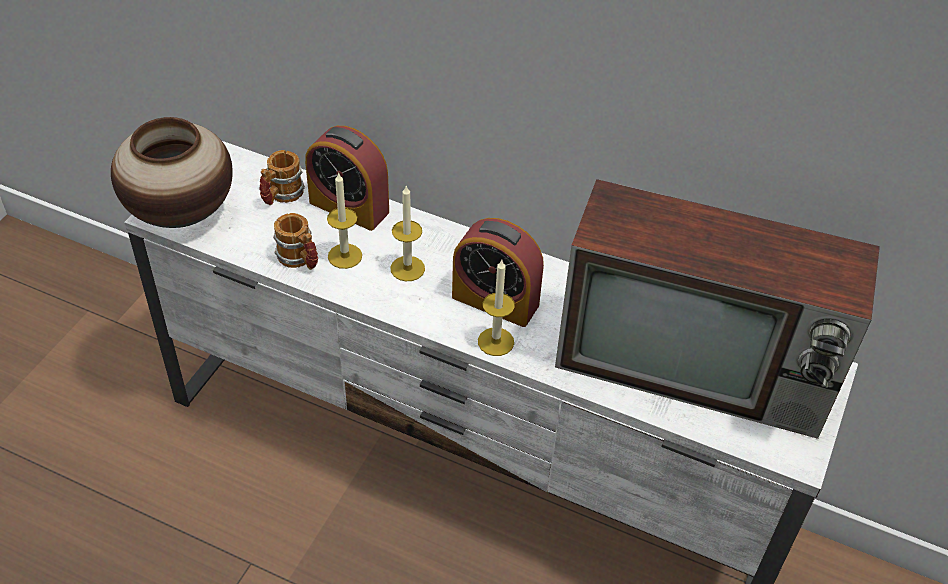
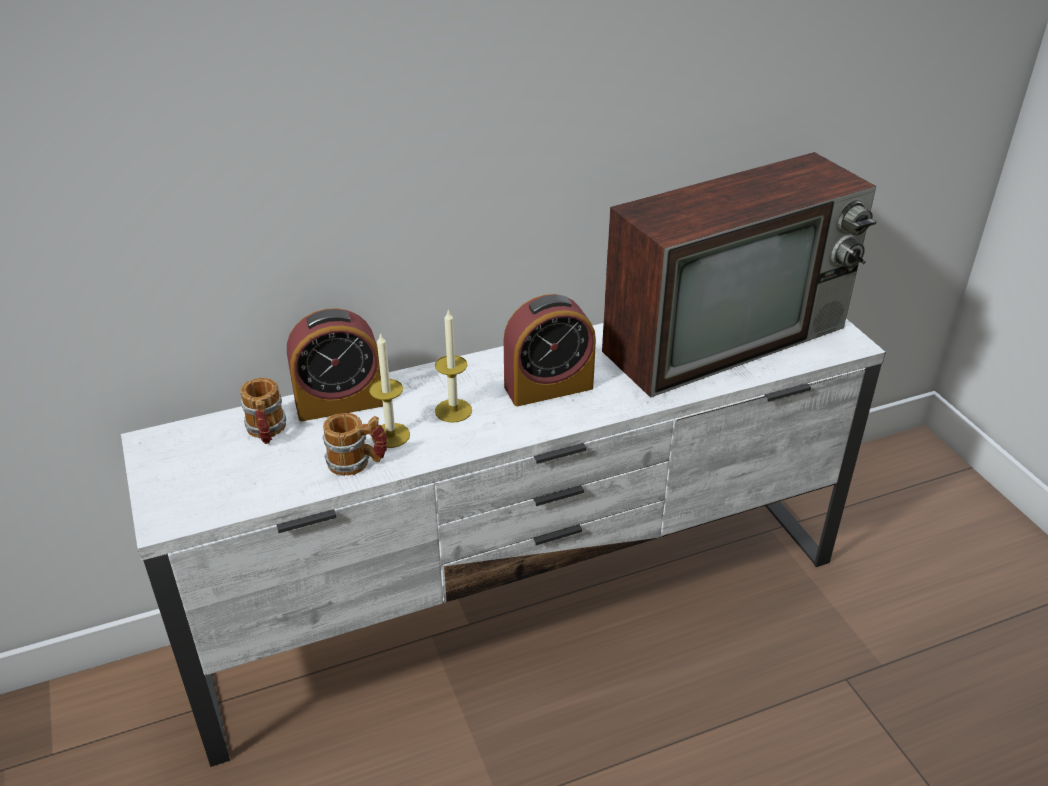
camera: 45 degrees left, 10 degrees down
(182, 212) = (189, 502): vase -> none
(495, 341) = (589, 410): candle -> none

